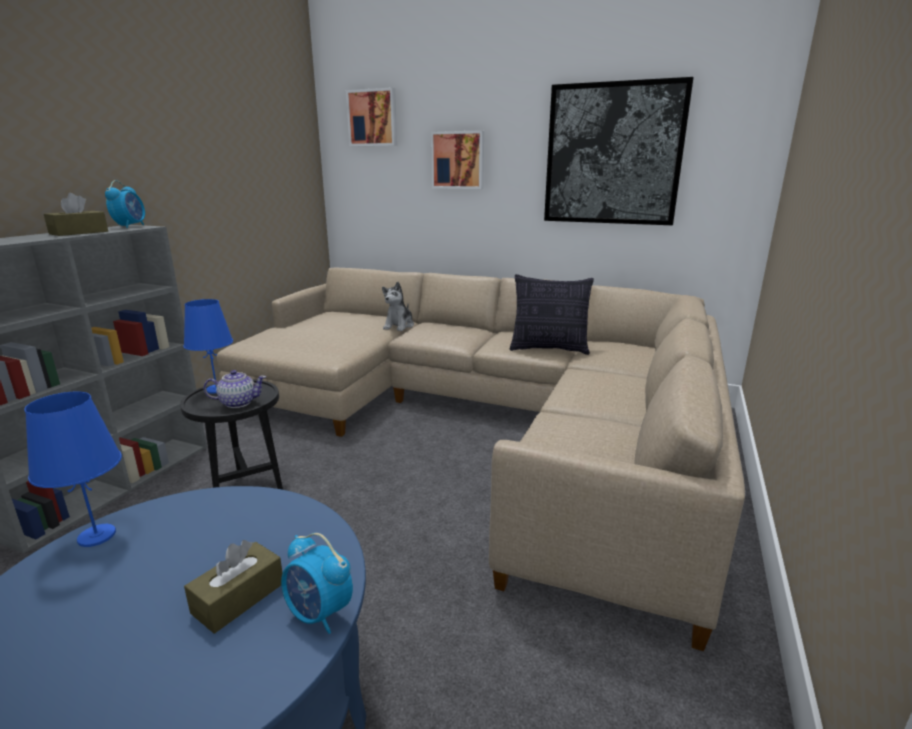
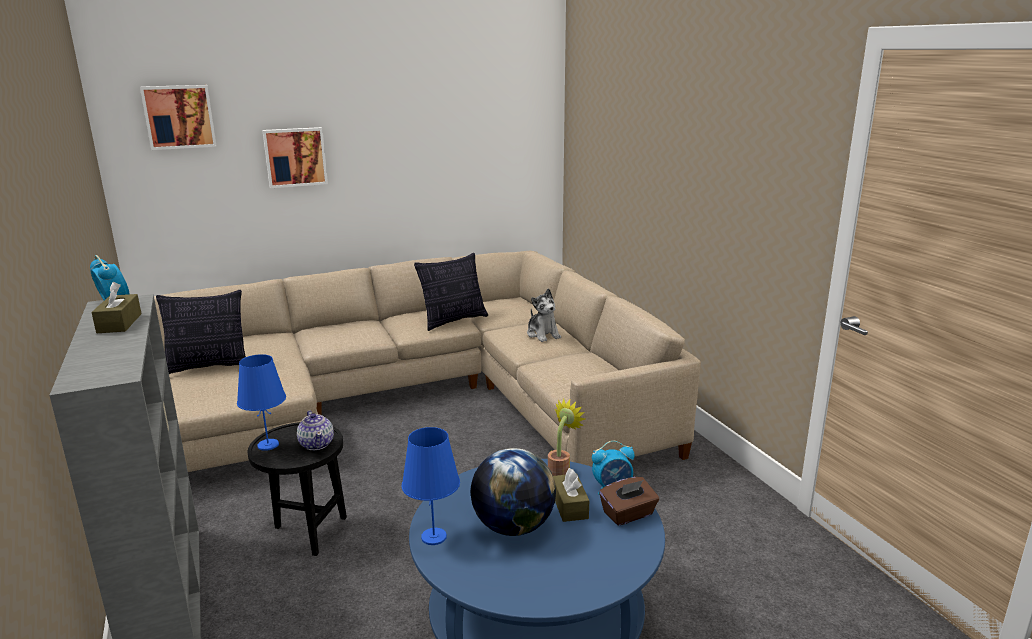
camera: 45 degrees left, 0 degrees up
(151, 578) = (513, 527): none -> globe
(238, 403) = (317, 444): teapot -> teapot turned 120 degrees clockwise
(257, 670) = (628, 514): none -> brown tissue box
(315, 326) = (209, 366): none -> pillow
(326, 544) = (561, 470): none -> potted plant
(399, 326) = (289, 340): plush toy -> plush toy (543, 334)
(613, 155) = (445, 144): picture -> none

